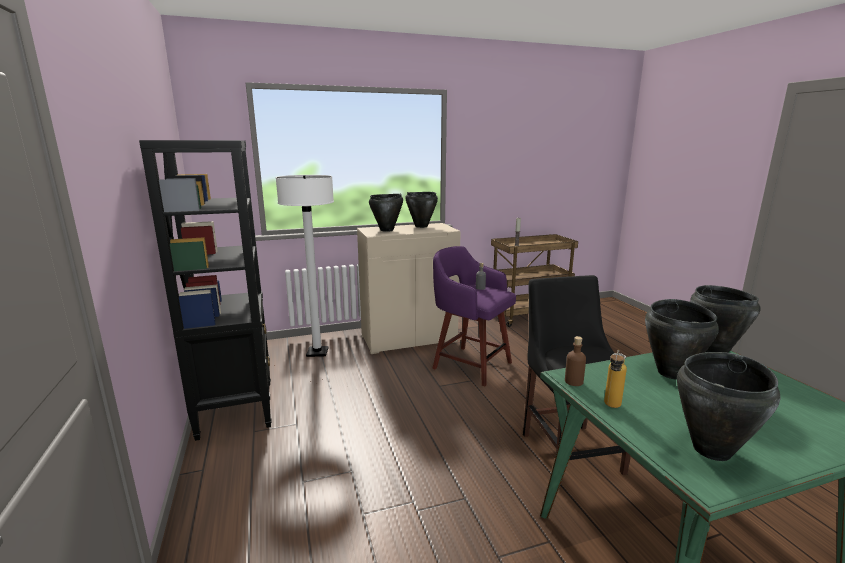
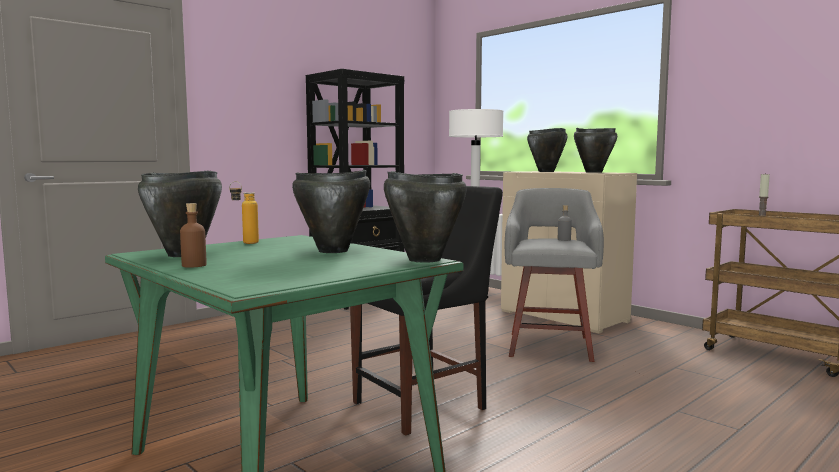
camera: 65 degrees right, 10 degrees down
(470, 364) = (550, 345): purple stool -> grey stool
(573, 381) = (287, 238): brown bottle -> brown bottle (194, 265)

